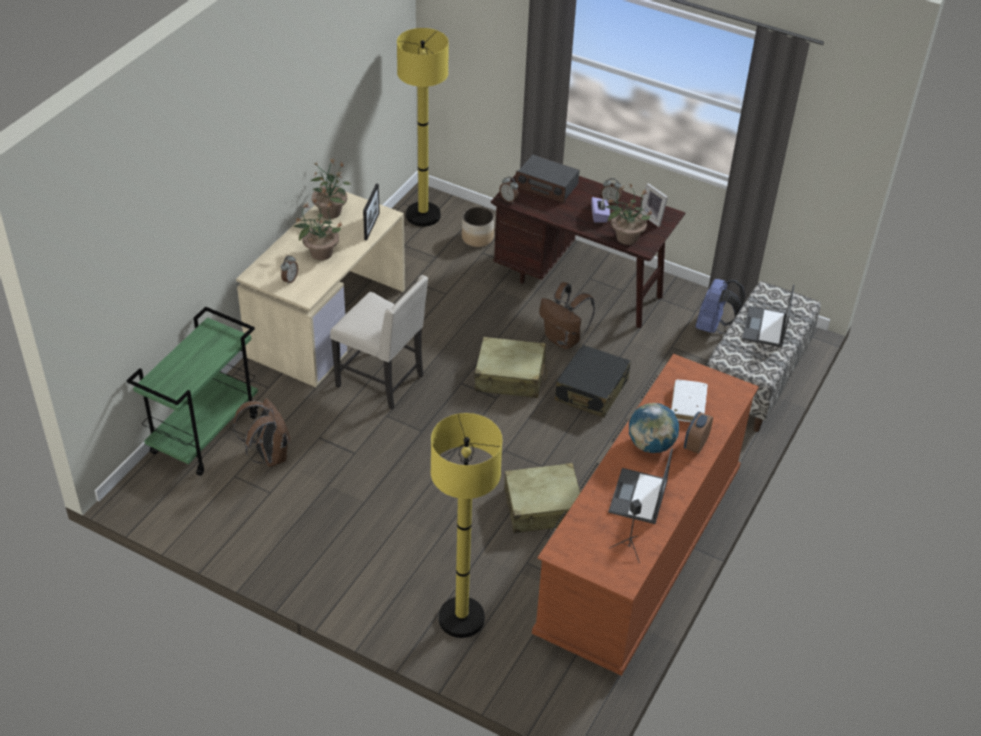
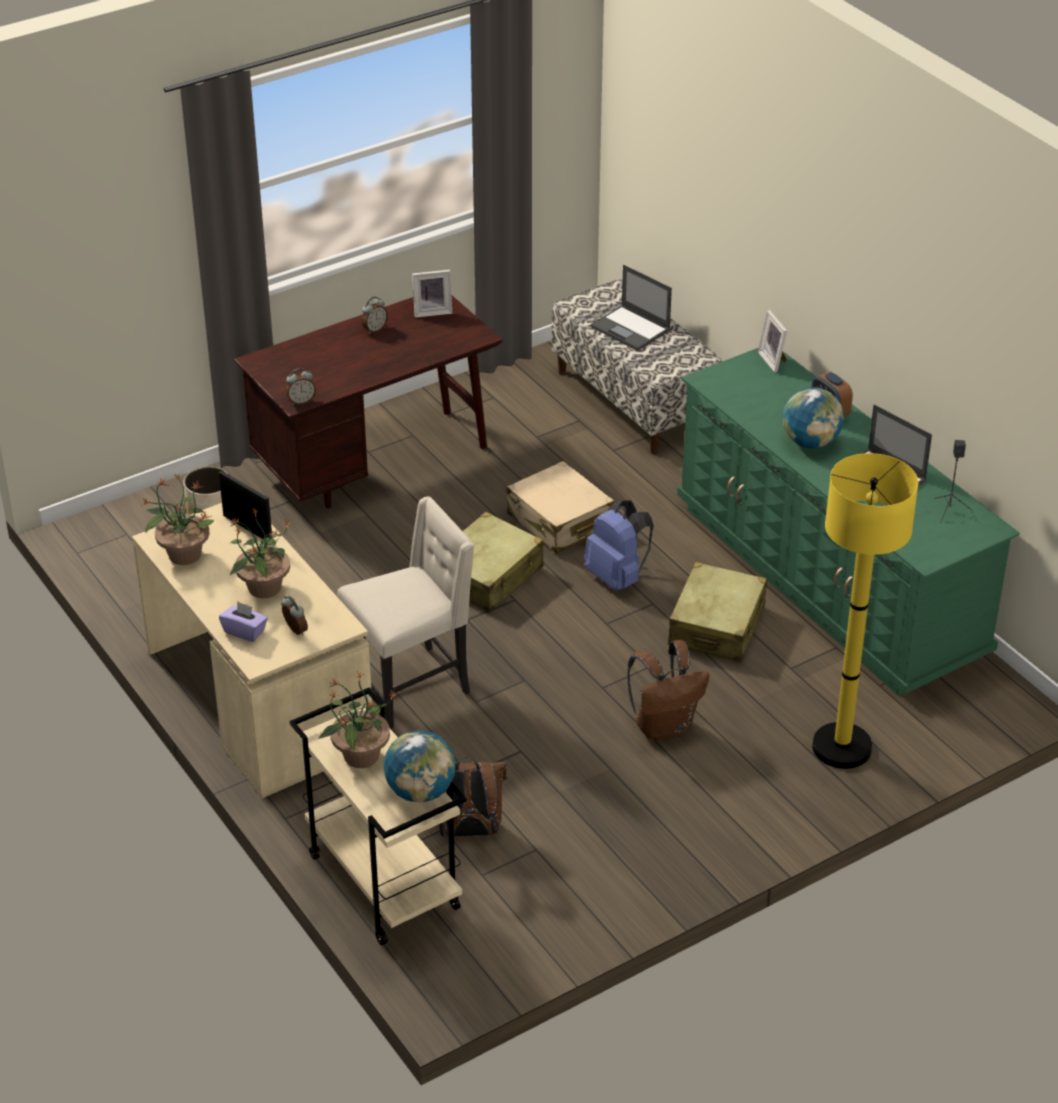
camera: 60 degrees left, 5 degrees down
(184, 385) = (420, 791): none -> globe
(205, 433) = (381, 881): green cart -> beige cart
(423, 215) = (120, 543): yellow floor lamp -> none
(547, 186) = (301, 364): radio -> none
(564, 340) = (459, 511): brown backpack -> brown backpack (664, 726)
(591, 390) = (560, 522): black suitcase -> beige suitcase
(599, 216) = (395, 346): purple tissue box -> purple tissue box (245, 631)
(626, 237) = (450, 342): potted plant -> potted plant (360, 756)
(639, 552) = (828, 579): brown dresser -> green dresser
(688, 405) = (768, 397): white book -> none
(714, 327) = (529, 394): blue backpack -> blue backpack (617, 577)
(736, 394) = (774, 360): none -> picture frame

